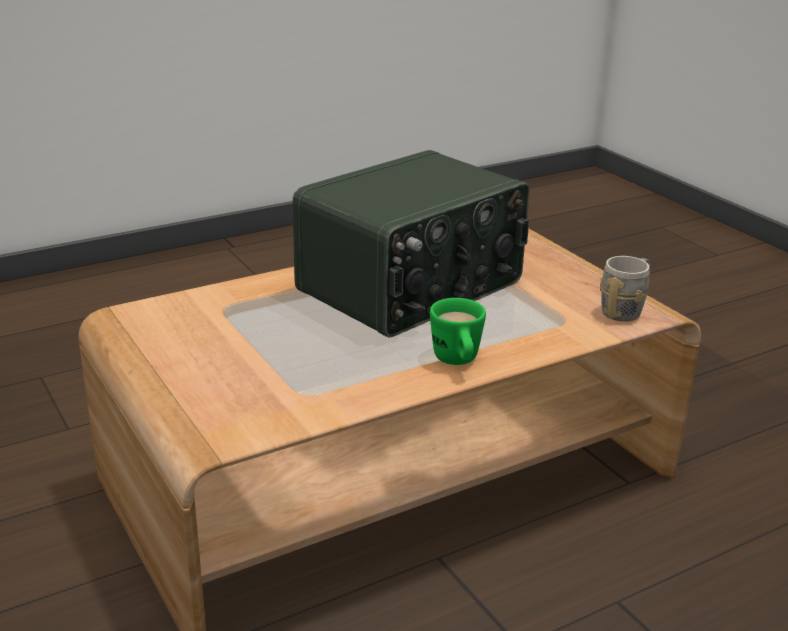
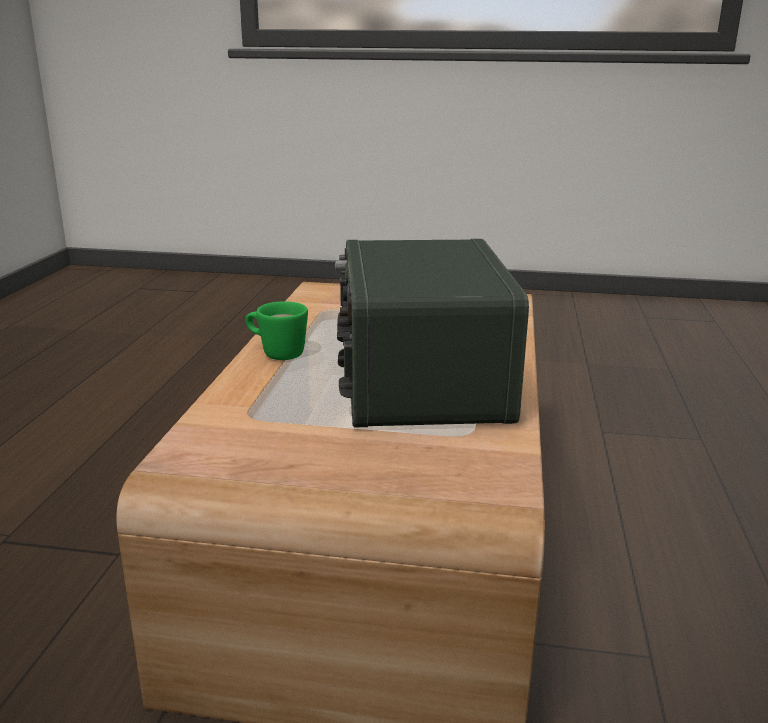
camera: 130 degrees right, 5 degrees down
(625, 310) = (207, 453): grey mug -> none

